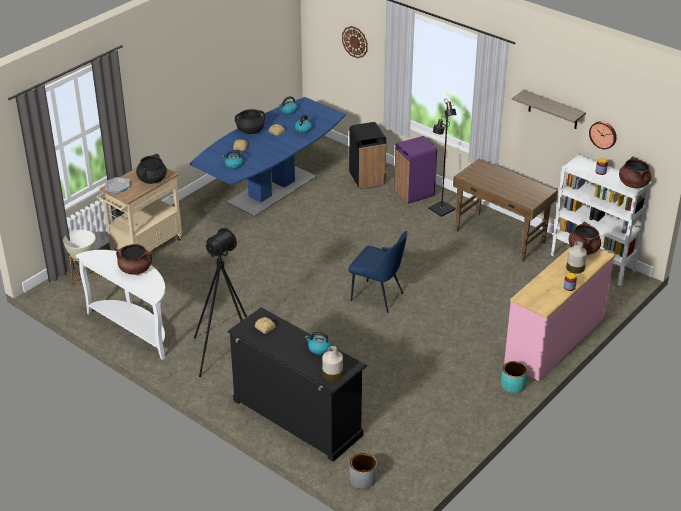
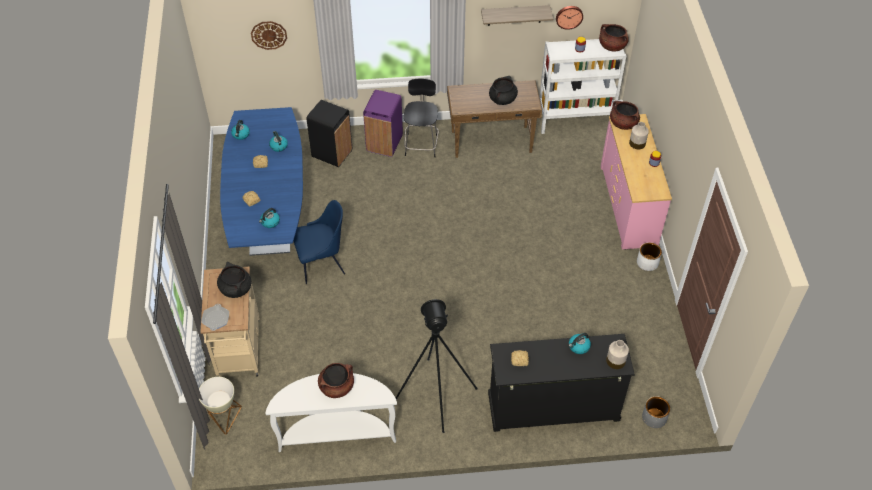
camera: 45 degrees left, 15 degrees up
(250, 131) = (236, 177): black cooking pot -> black cooking pot (502, 99)
(377, 297) = (475, 258): blue chair -> blue chair (322, 265)
(441, 209) = (421, 144): black floor lamp -> black chair
(513, 385) = (647, 262): turquoise planter -> white planter

